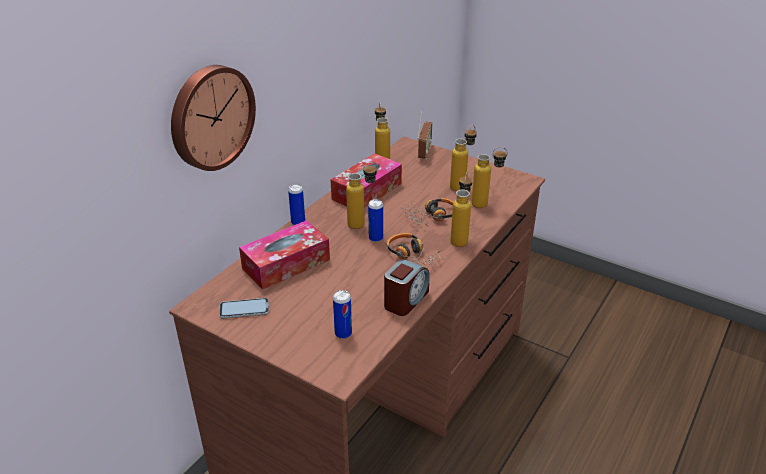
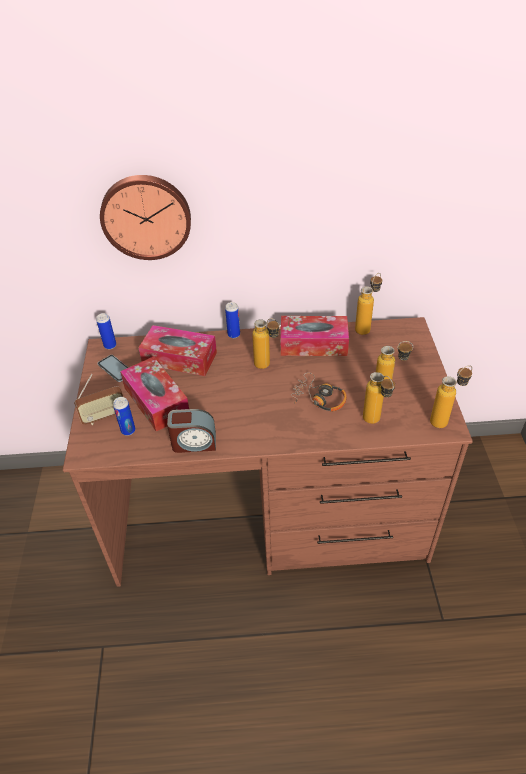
camera: 55 degrees right, 10 degrees up
(325, 300) = (156, 401): none -> tissue box
(376, 238) = (255, 384): can -> can (110, 345)
(411, 256) = (251, 416): headphones -> none
(424, 153) = (412, 343): radio -> radio (104, 417)
(460, 238) = (306, 432): bottle -> bottle (445, 420)

